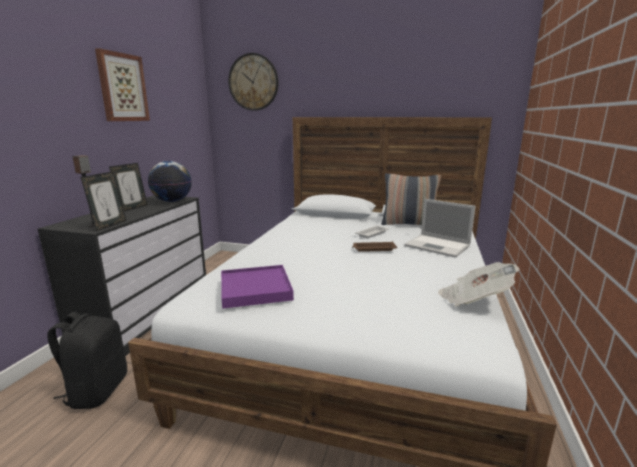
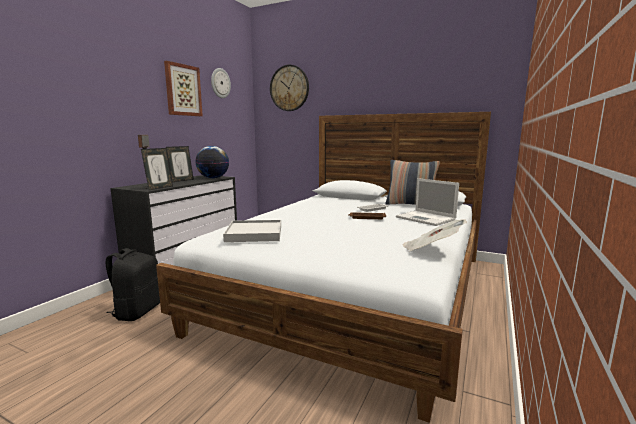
camera: 10 degrees right, 5 degrees down
(167, 76) = (220, 83): none -> wall clock
(255, 289) = (254, 234): purple tray -> white tray

